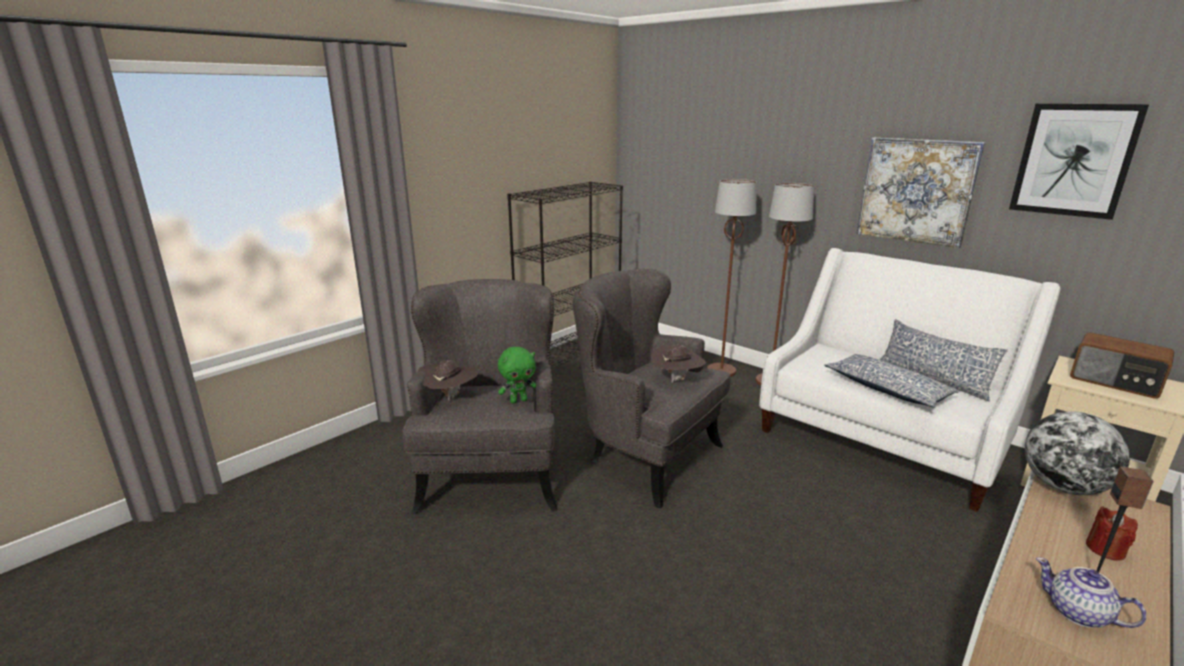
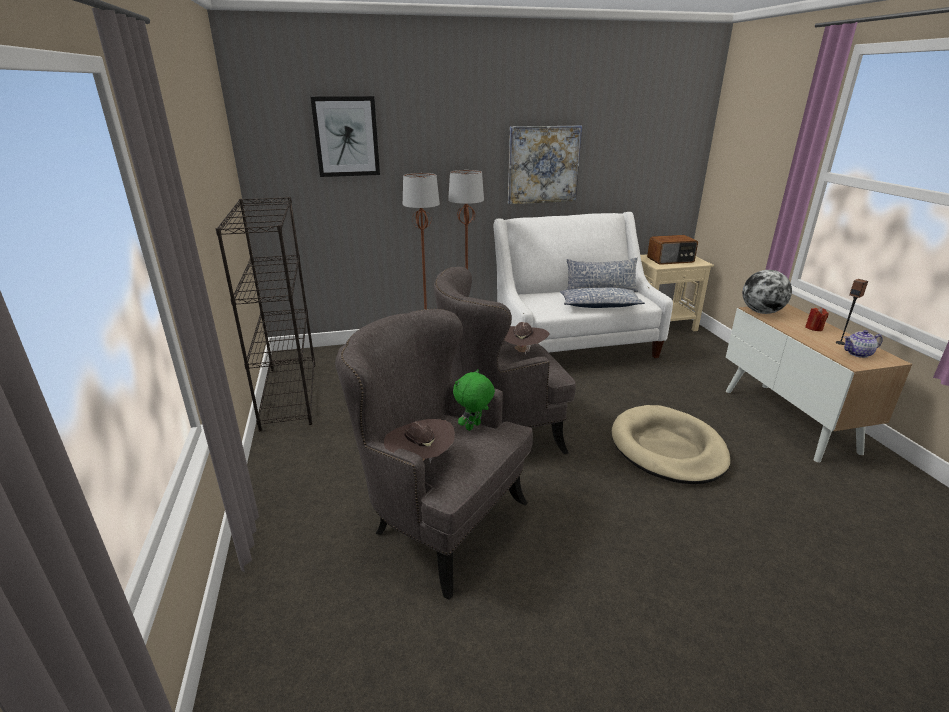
camera: 55 degrees left, 5 degrees up
(518, 400) = (473, 427): green plush toy -> green plush toy turned 150 degrees counterclockwise
(762, 578) = (667, 448): none -> beige dog bed
(1074, 160) = (626, 133): picture -> picture (346, 137)

